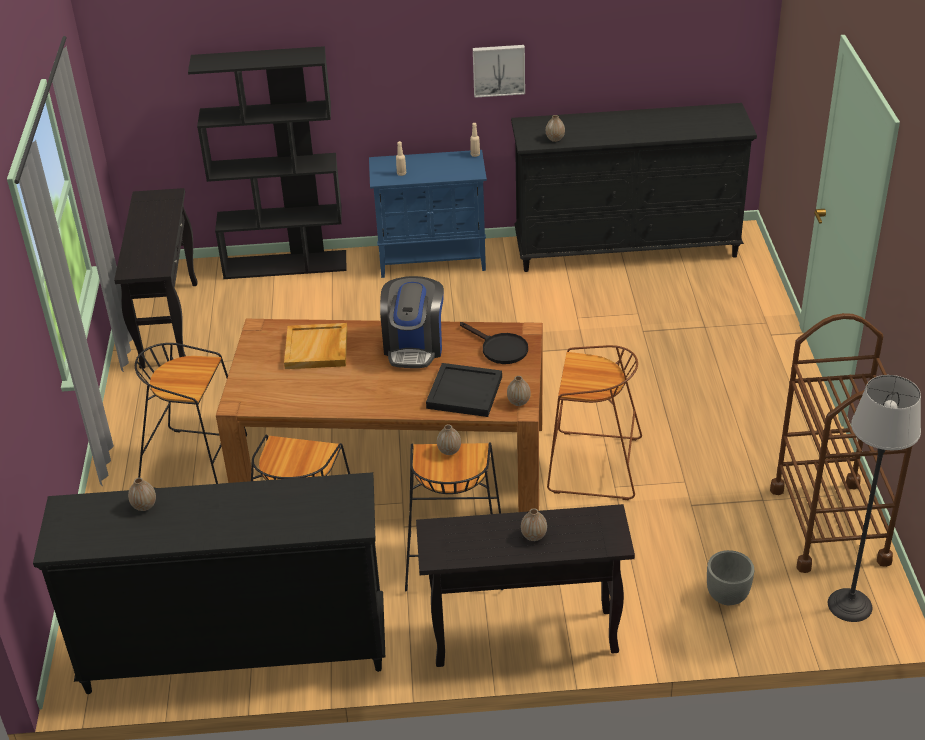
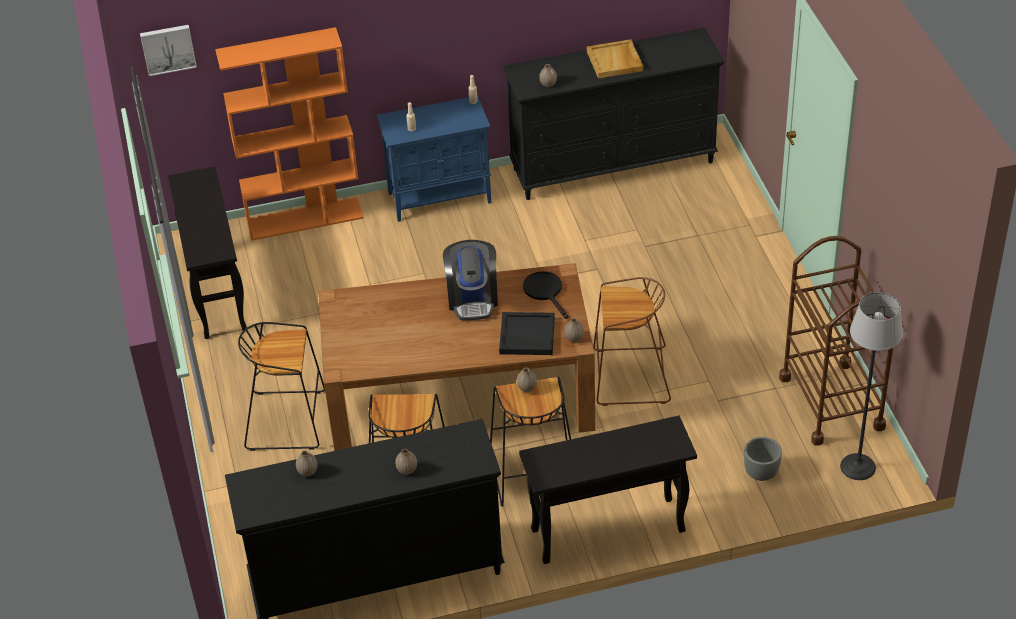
camera: 10 degrees left, 5 degrees up
(286, 264) = (305, 218): black bookcase -> orange bookcase
(317, 349) = (390, 312): beige tray -> beige tray (615, 61)
(498, 69) = (489, 26): picture -> picture (168, 48)
(499, 348) = (545, 292): black frying pan -> black frying pan turned 150 degrees counterclockwise
(534, 536) = (615, 451): vase -> vase (407, 470)

